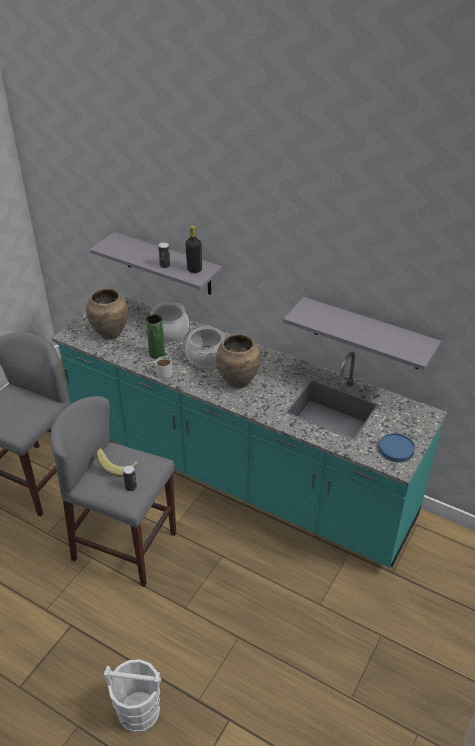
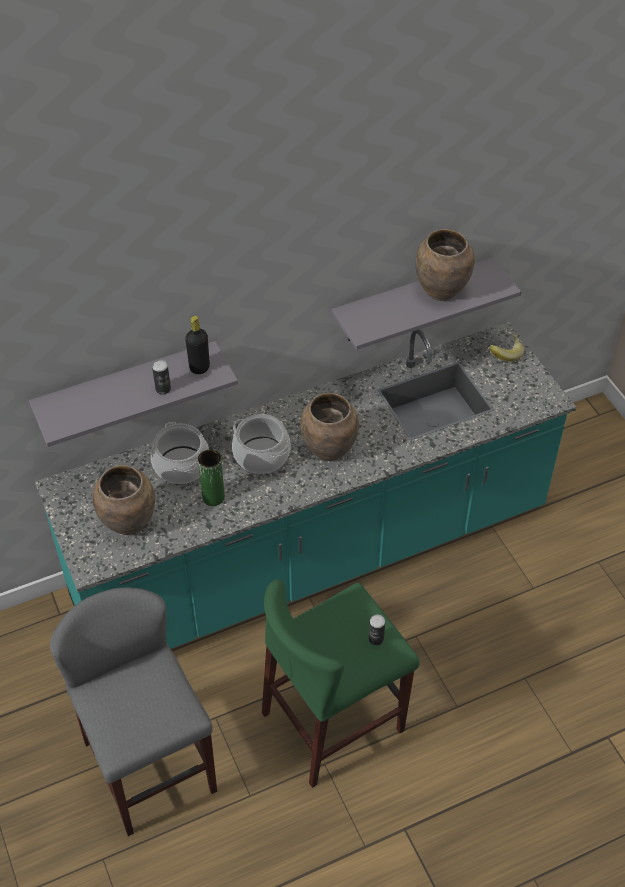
camera: 55 degrees left, 10 degrees up
(118, 467) = (335, 636): banana -> banana (504, 354)
(125, 546) = (333, 722): grey stool -> green stool
(138, 711) = (551, 812): white bucket -> none
(161, 373) = (252, 511): white mug -> none
(376, 331) = (441, 291): none -> brown vase
(396, 449) = (529, 388): blue plate -> none

